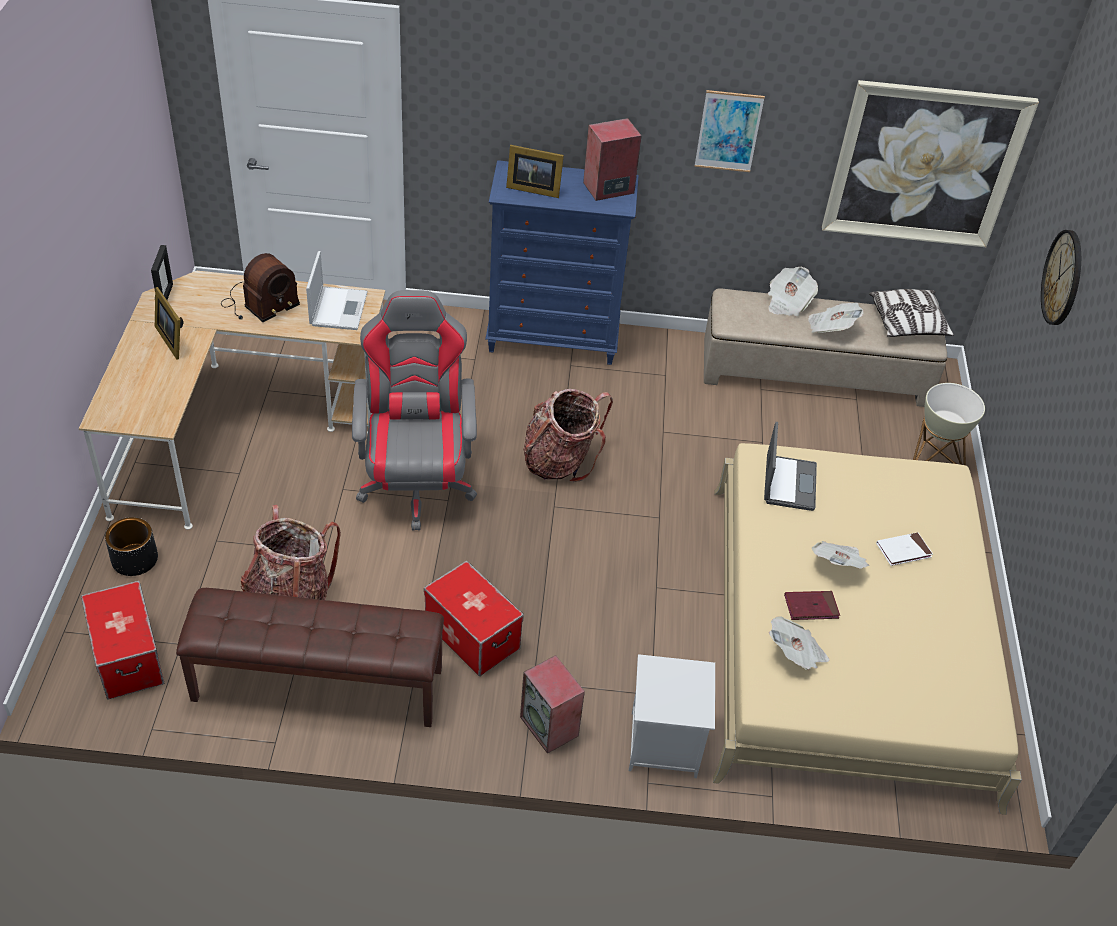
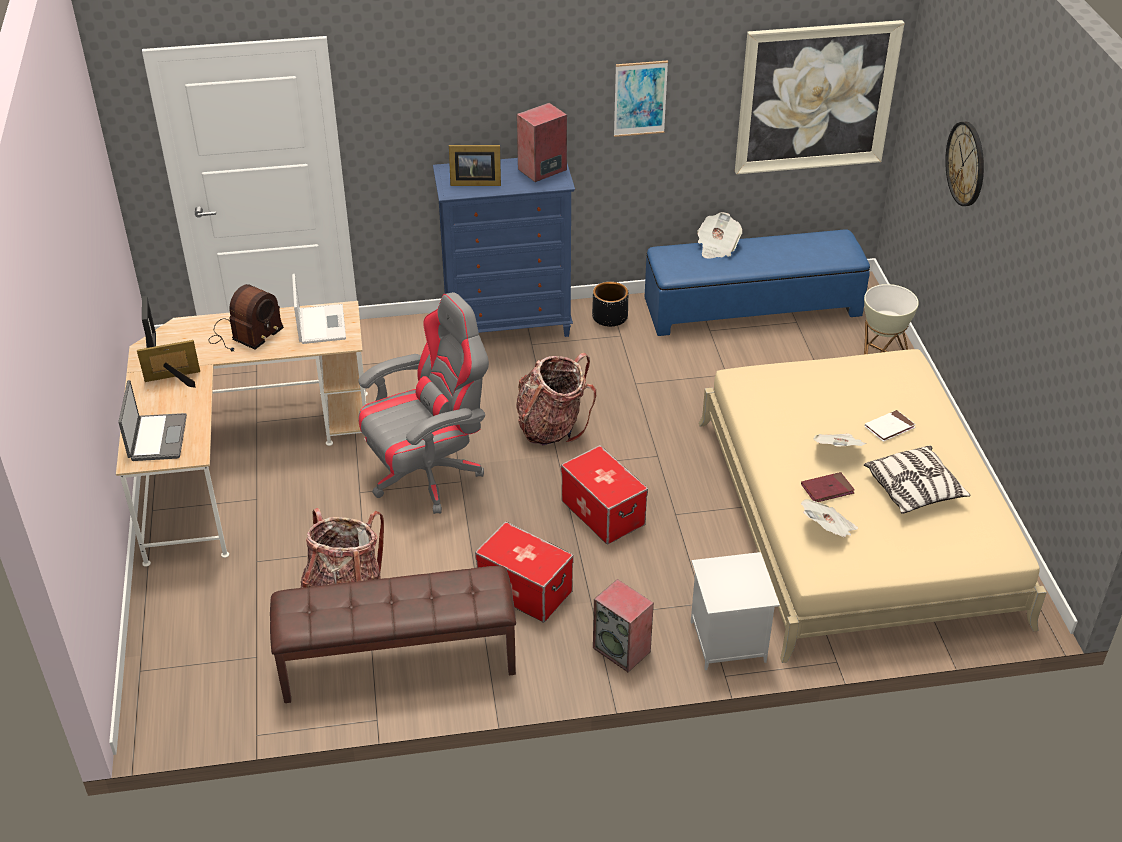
camera: 10 degrees left, 5 degrees down
(127, 657) = (209, 679): storage box -> storage box (602, 512)
(135, 559) = (185, 594): black planter -> black planter (610, 317)
(173, 339) = (175, 380): picture frame -> picture frame turned 120 degrees clockwise
(416, 485) = (427, 474): grey office chair -> grey office chair turned 75 degrees clockwise
(788, 483) = (771, 394): laptop -> laptop (156, 438)
(816, 371) = (753, 306): beige bench -> blue bench
(831, 328) = (762, 260): newspaper -> none
(908, 324) = (827, 244): pillow -> pillow (914, 490)

